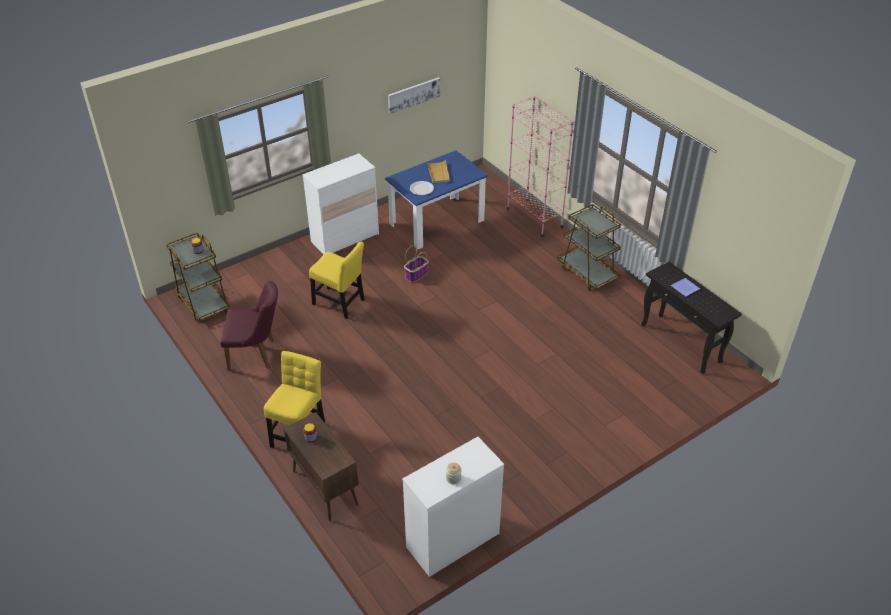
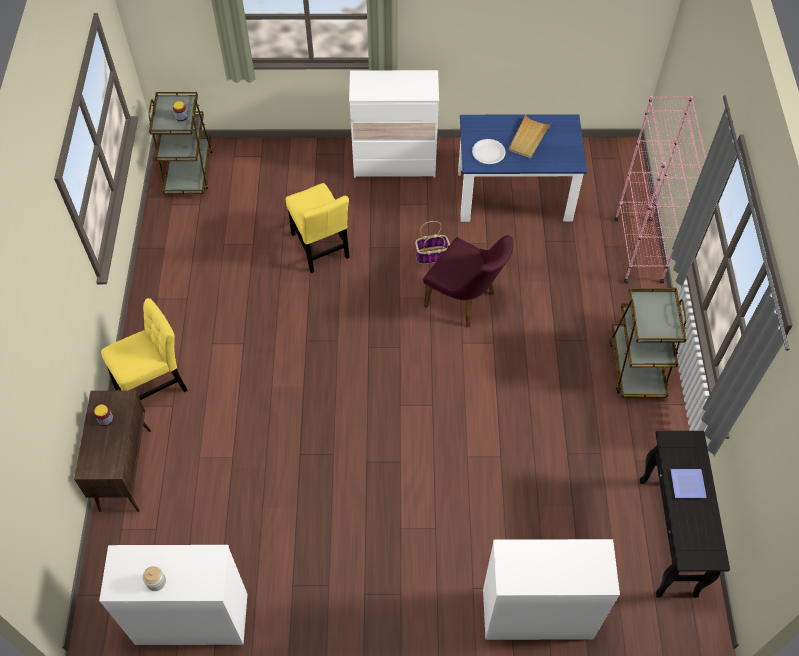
camera: 35 degrees right, 15 degrees up
(256, 354) = (189, 266): purple chair -> purple chair (465, 302)
(413, 94) = (545, 20): picture -> none
(650, 417) = (537, 614): none -> white dresser

